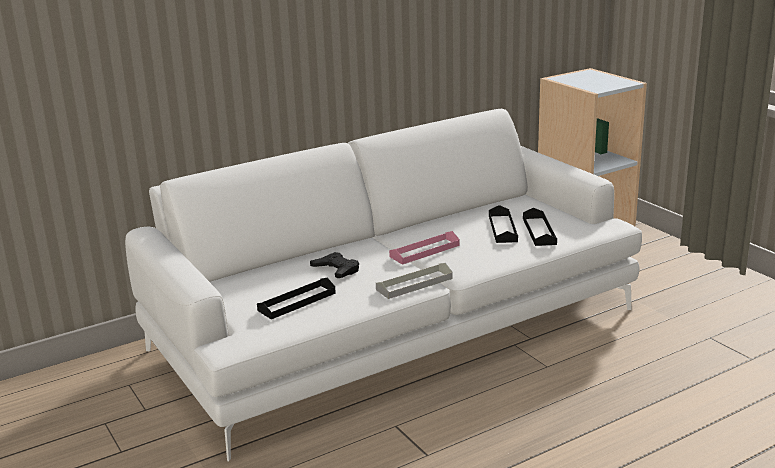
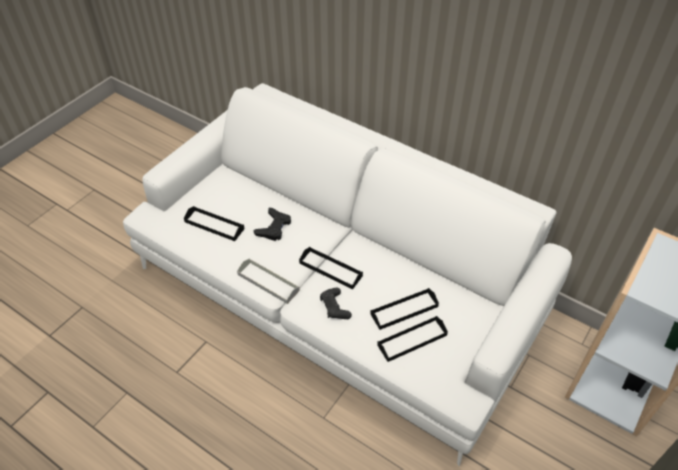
camera: 65 degrees right, 25 degrees up
(424, 251) = (330, 269): pink tray -> black tray
(476, 256) = (335, 307): none -> black game controller

